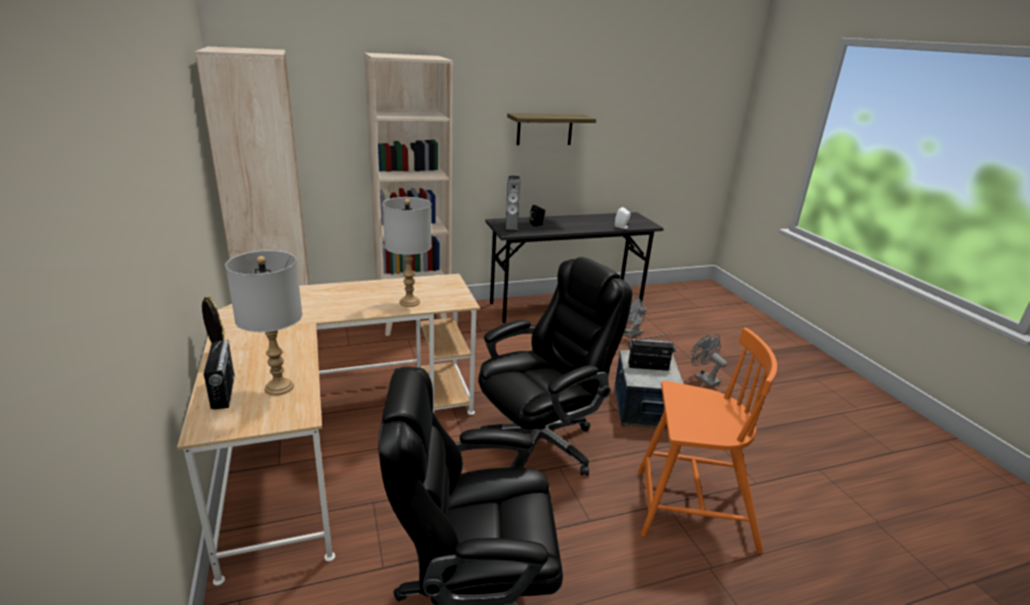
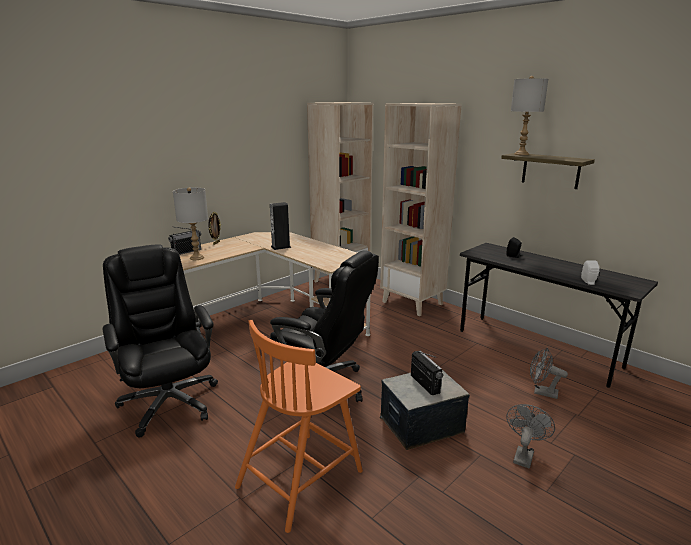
camera: 65 degrees right, 5 degrees down
(409, 302) = (312, 256): grey table lamp -> grey table lamp (521, 154)
(511, 228) = (483, 251): speaker -> speaker (280, 247)
(692, 510) = (301, 477): orange chair -> orange chair turned 60 degrees clockwise

